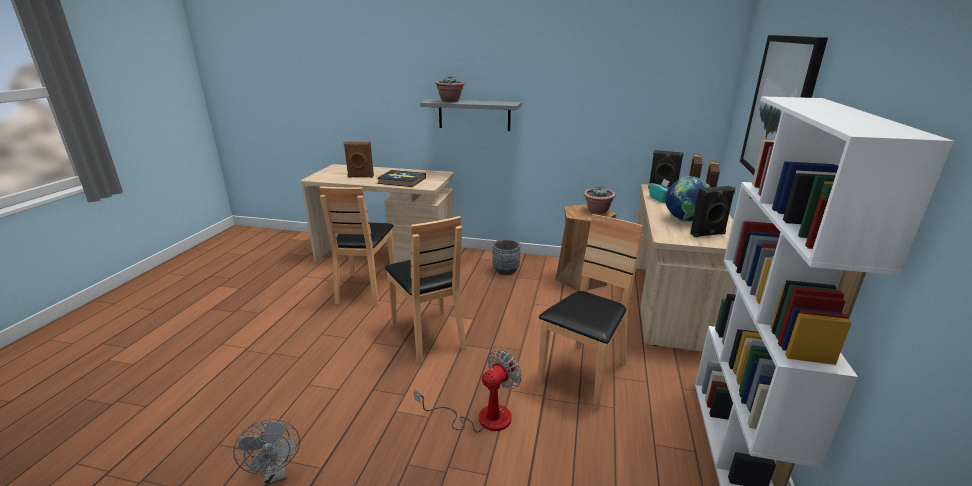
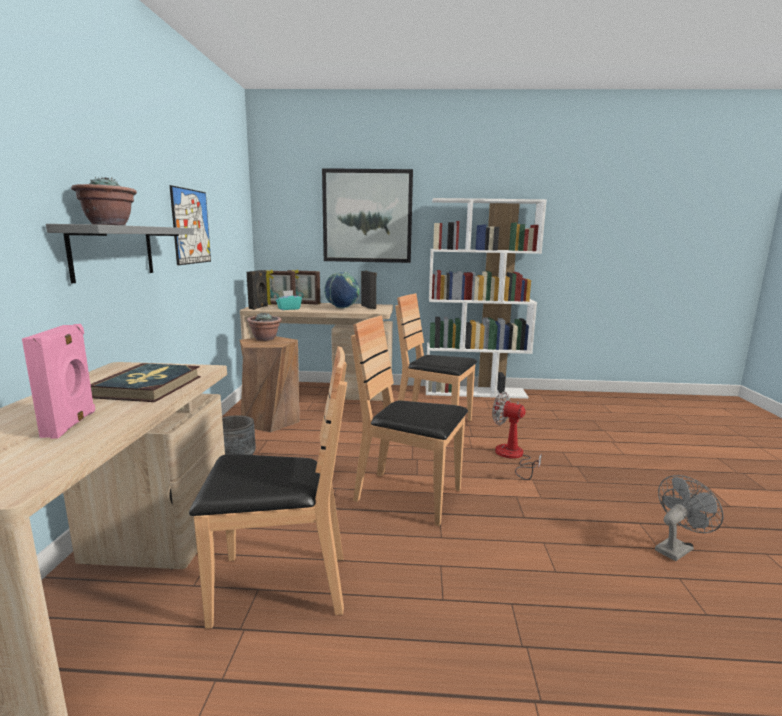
camera: 100 degrees left, 10 degrees down
(360, 177) = (71, 424): brown speaker -> pink speaker
(429, 335) = (408, 496): brown chair -> brown chair turned 120 degrees counterclockwise
(573, 102) = (191, 226): none -> picture

